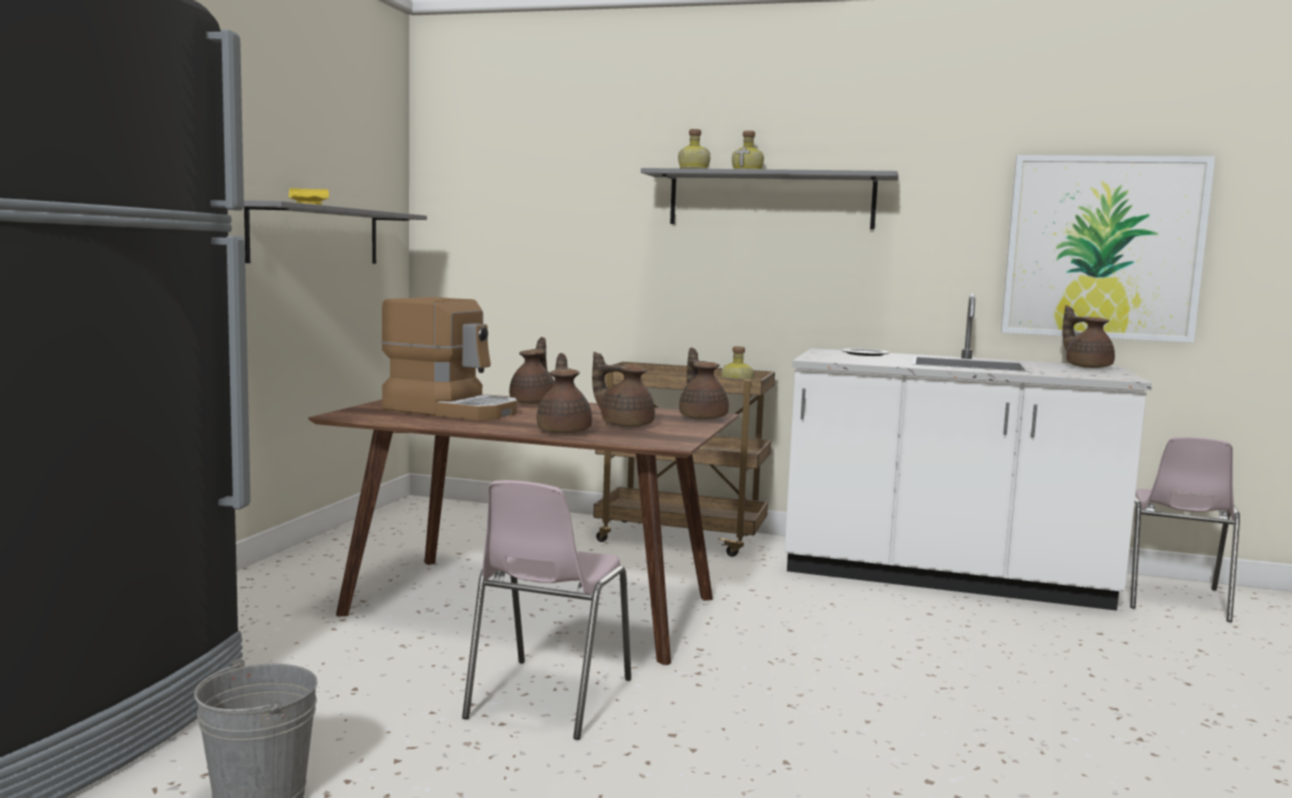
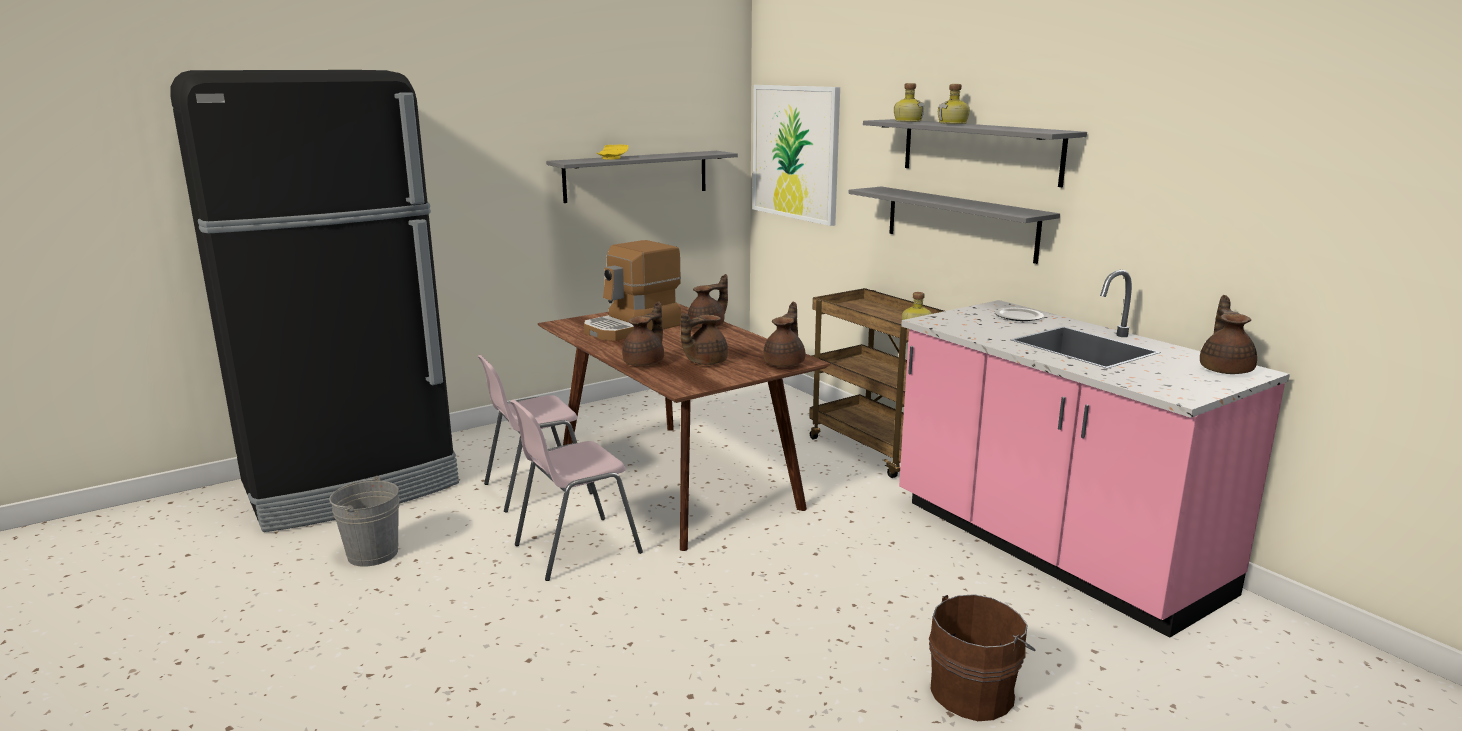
camera: 40 degrees right, 10 degrees up
(452, 410) = (633, 328): coffee machine -> coffee machine turned 75 degrees clockwise
(625, 425) = (704, 362): brown teapot -> brown teapot turned 105 degrees counterclockwise
(748, 276) = (960, 223): none -> grey shelf
(944, 576) = (1052, 548): white counter -> pink counter
(1097, 687) = (975, 691): none -> brown bucket
(1102, 247) = (1290, 230): picture -> picture (795, 152)
(1172, 599) = (1272, 649): pink chair -> pink chair (536, 488)

